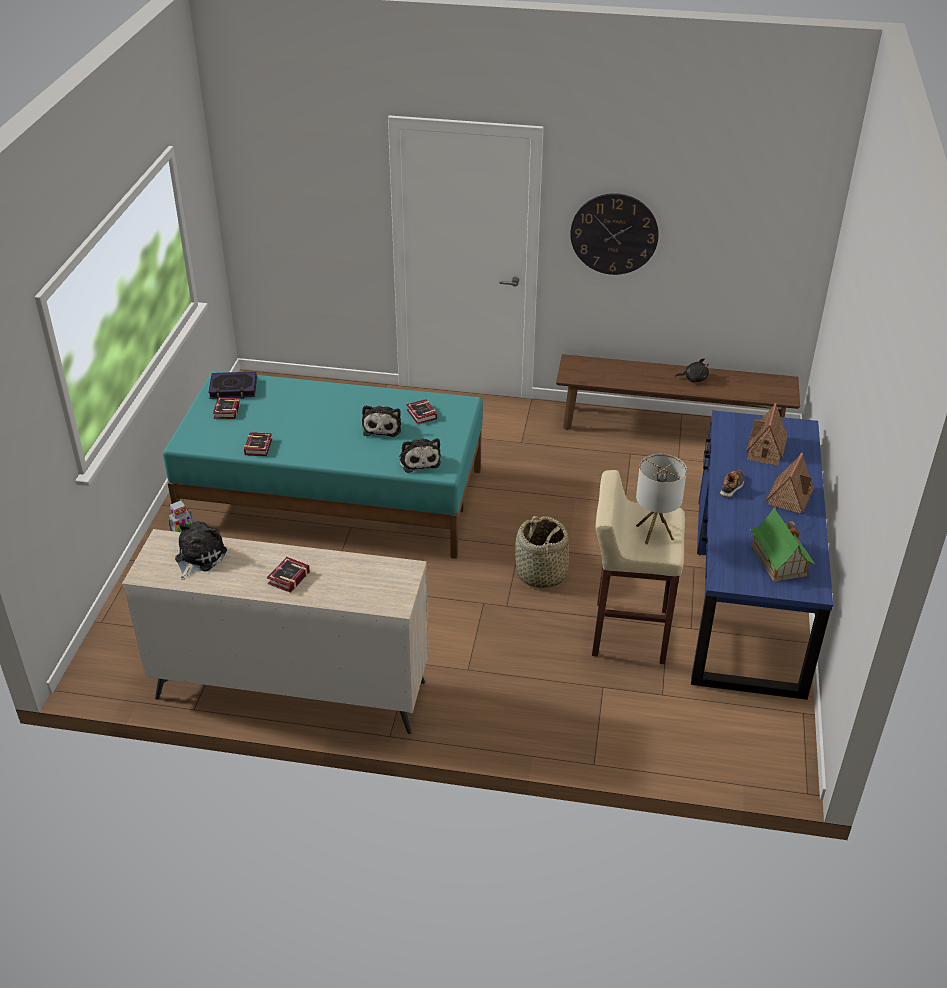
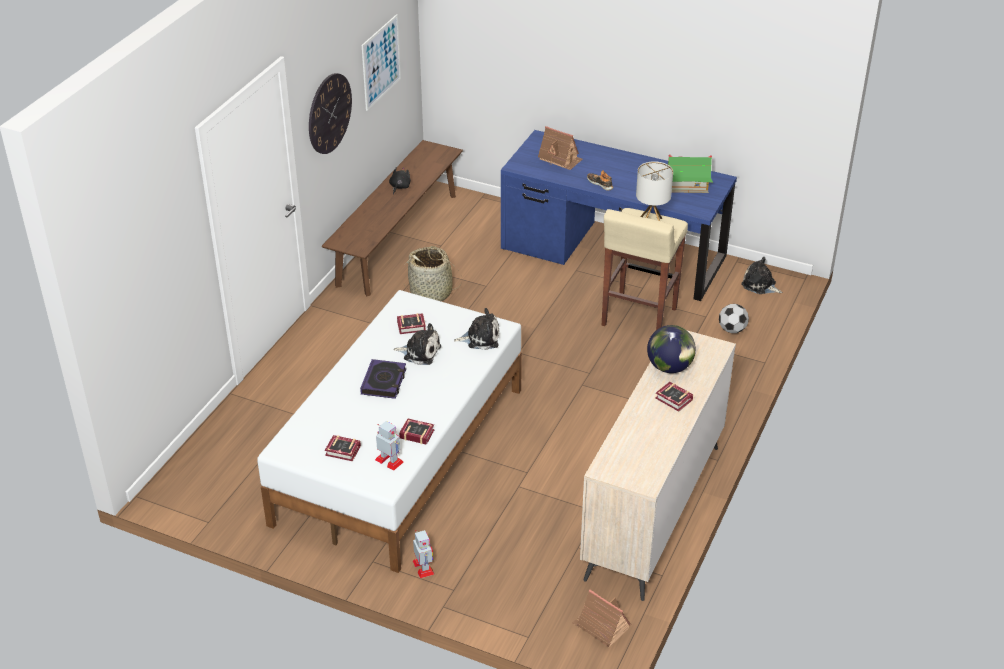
camera: 75 degrees left, 0 degrees up
(198, 557) = (633, 449): plush toy -> plush toy (760, 285)
(217, 438) = (389, 461): none -> toy robot
(233, 389) = (304, 443): book -> book (384, 382)
(332, 495) = (398, 454): turquoise bed -> white bed
(346, 568) = (669, 367): none -> globe
(541, 574) = (557, 347): basket -> basket (431, 293)
(647, 723) = (732, 329): none -> football
(734, 240) = (381, 62): none -> picture
(789, 496) = (619, 163): toy house -> toy house (601, 626)

